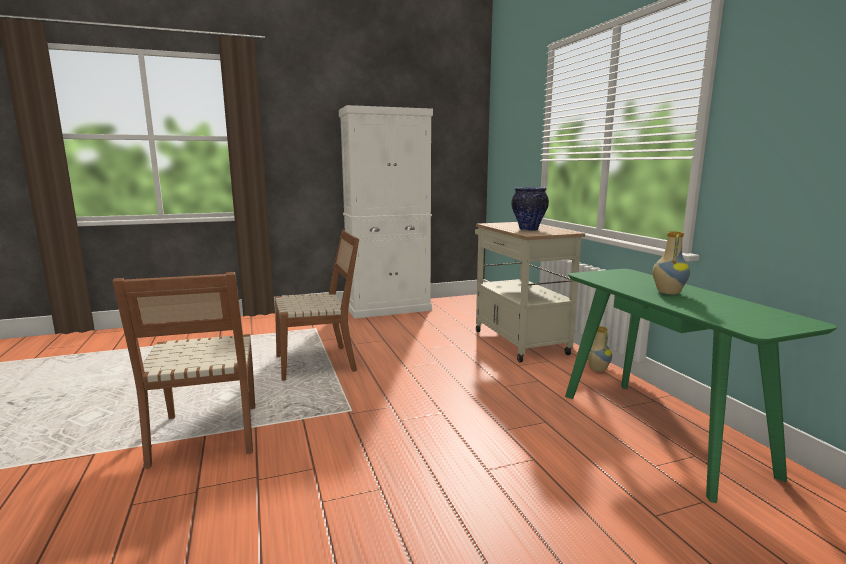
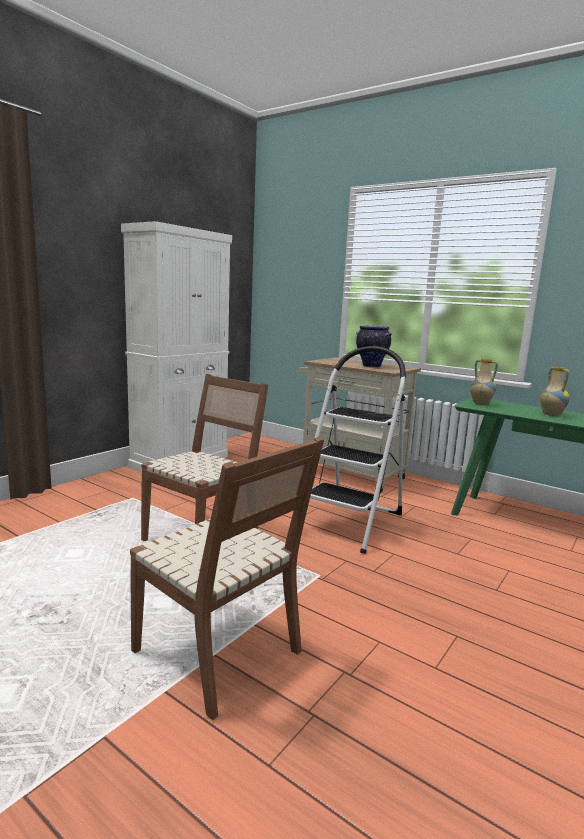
camera: 35 degrees left, 0 degrees up
(448, 379) = (351, 522): none -> step ladder
(597, 369) = (437, 487): vase -> vase (480, 404)

